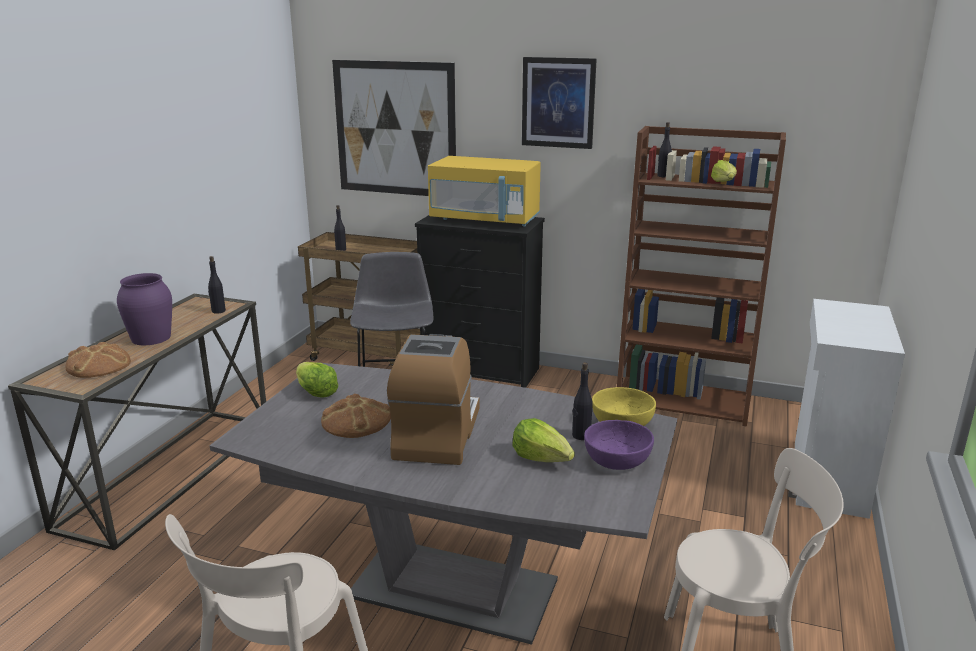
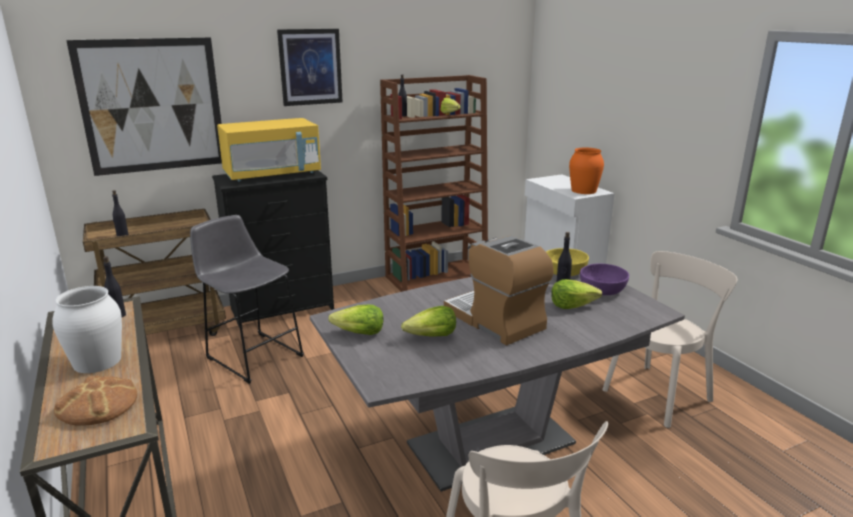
camera: 45 degrees left, 0 degrees up
(151, 338) = (97, 361): purple vase -> white vase
(356, 421) = (432, 336): bread -> lettuce
(862, 336) = (584, 190): none -> orange vase

